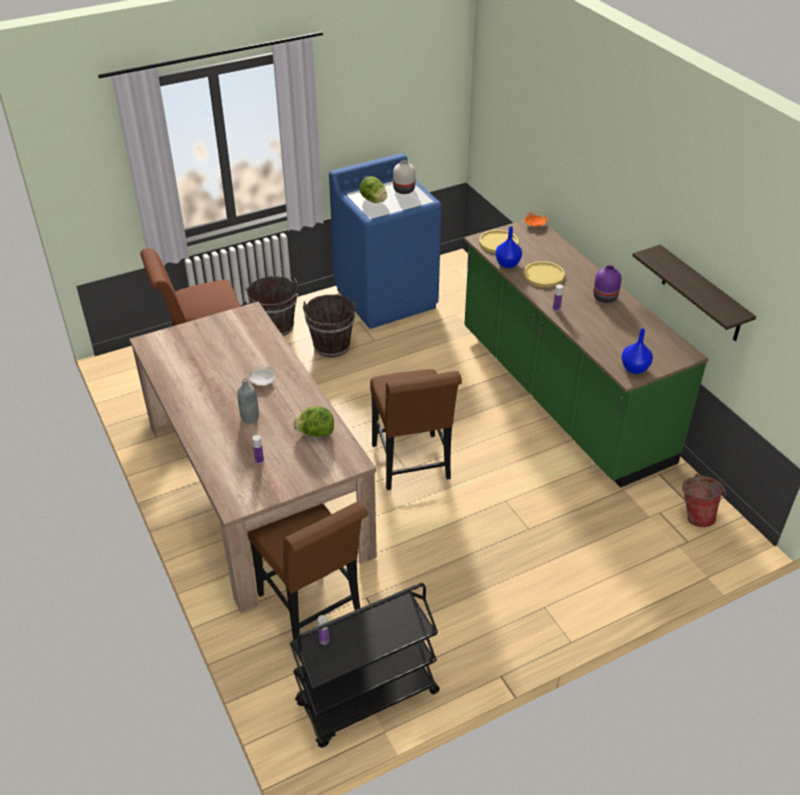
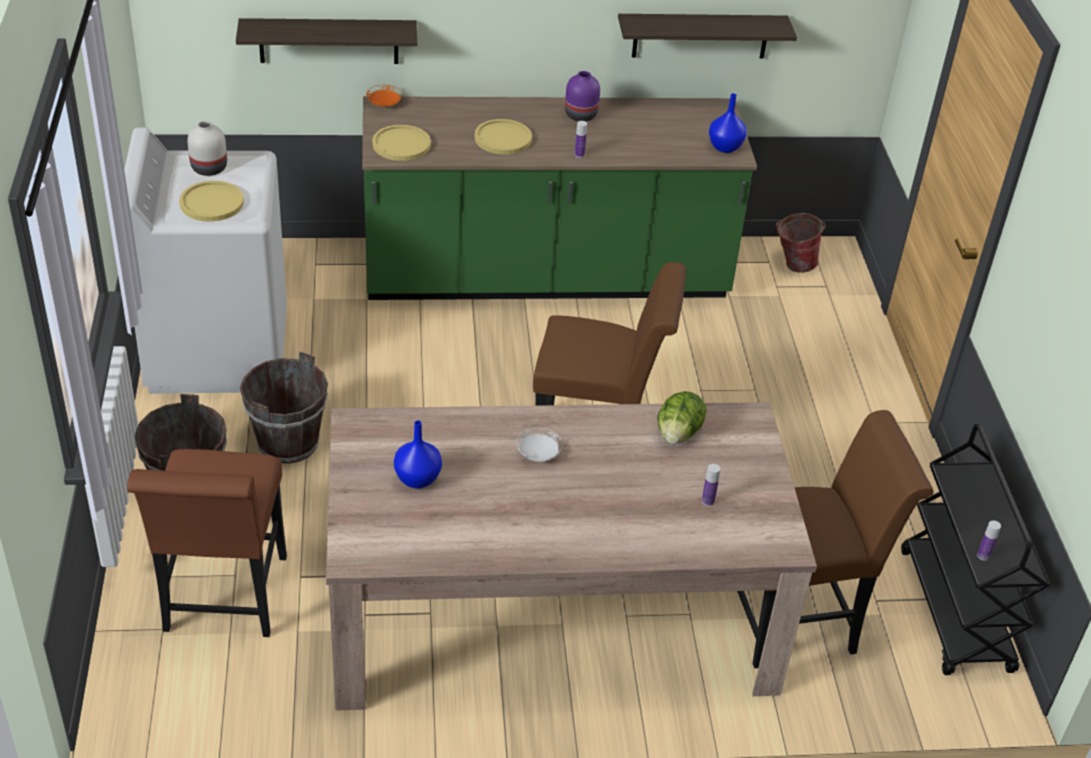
camera: 70 degrees left, 0 degrees up
(250, 418) = (613, 488): grey bottle -> none
(373, 200) = (211, 203): lettuce -> yellow plate
(386, 298) = (217, 350): blue washing machine -> white washing machine
(508, 264) = (457, 154): blue vase -> blue vase (418, 478)
(532, 171) = (328, 41): none -> shelf

